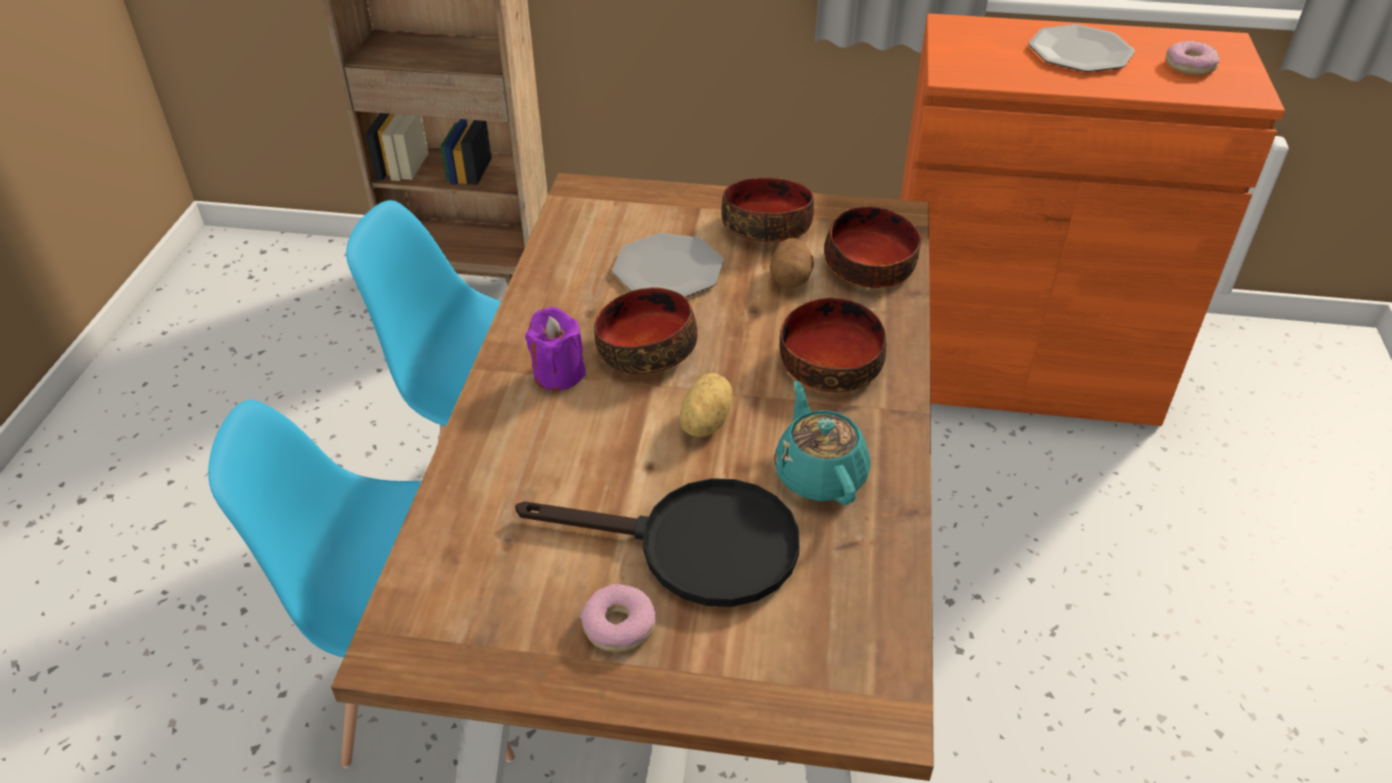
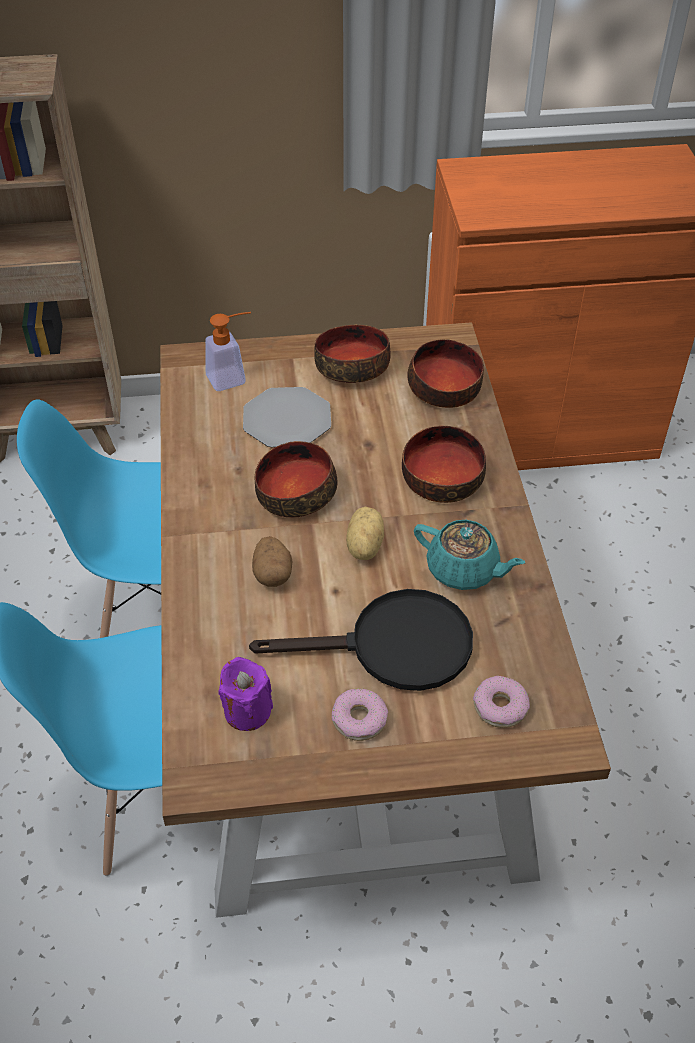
camera: 15 degrees left, 5 degrees up
(558, 374) = (234, 528): purple candle -> purple candle (247, 711)
(624, 216) = (233, 377): none -> soap dispenser
(790, 278) = (387, 410): potato -> potato (272, 573)
(819, 474) = (464, 570): turquoise teapot -> turquoise teapot turned 150 degrees clockwise
(1079, 52) = (567, 180): plate -> none
(1190, 66) = (652, 182): donut -> donut (500, 707)

